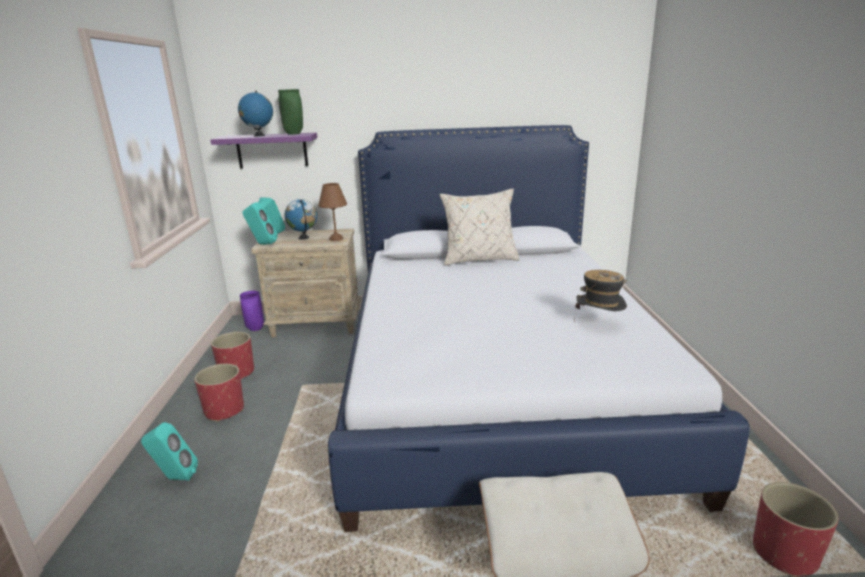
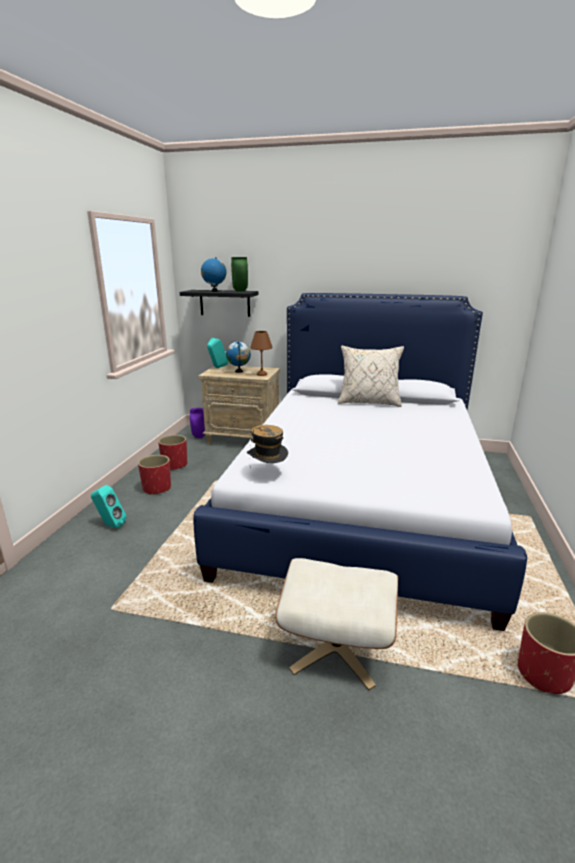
camera: 15 degrees right, 0 degrees up
(262, 244) = (207, 373): turquoise speaker -> none
(272, 150) = (224, 303): purple shelf -> black shelf
(599, 324) = (435, 462): hat -> hat (267, 473)

